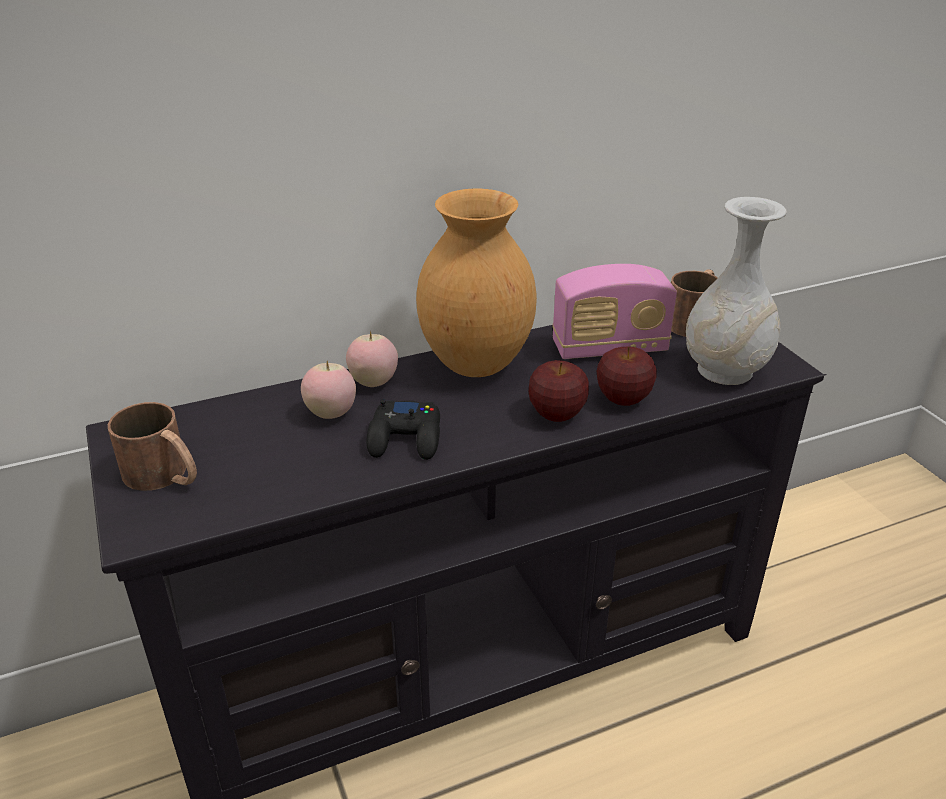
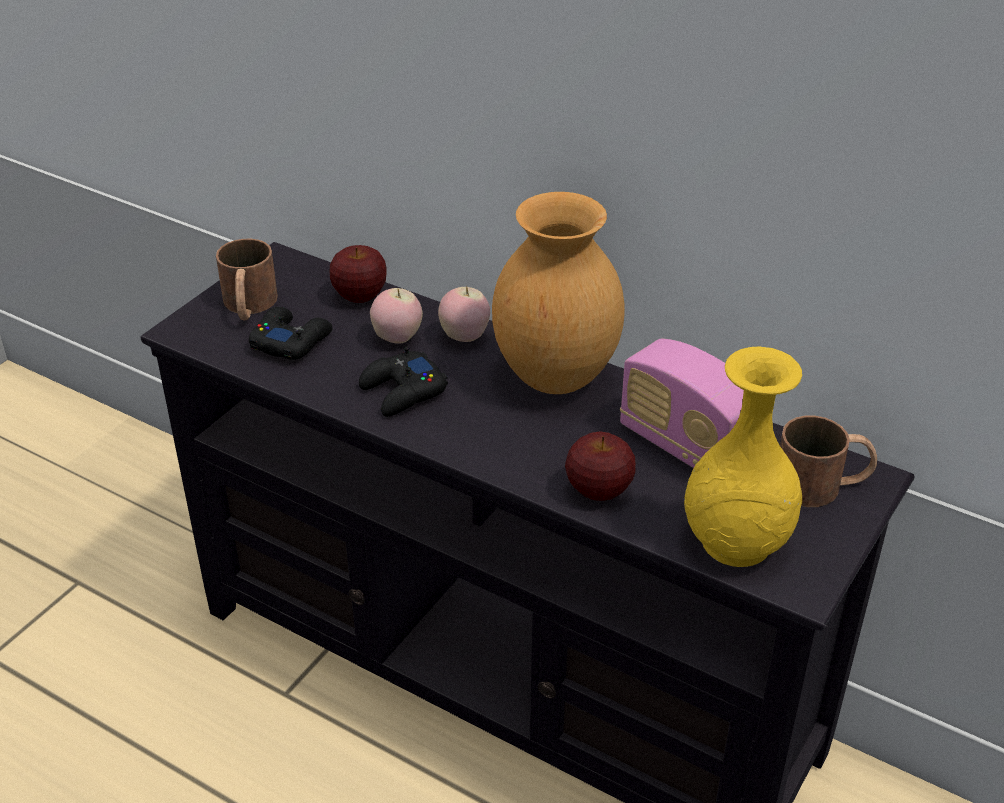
camera: 55 degrees right, 5 degrees up
(254, 471) = (290, 341): none -> black game controller
(556, 414) = (526, 458): apple -> apple (360, 296)
(725, 371) = (736, 543): white vase -> yellow vase

